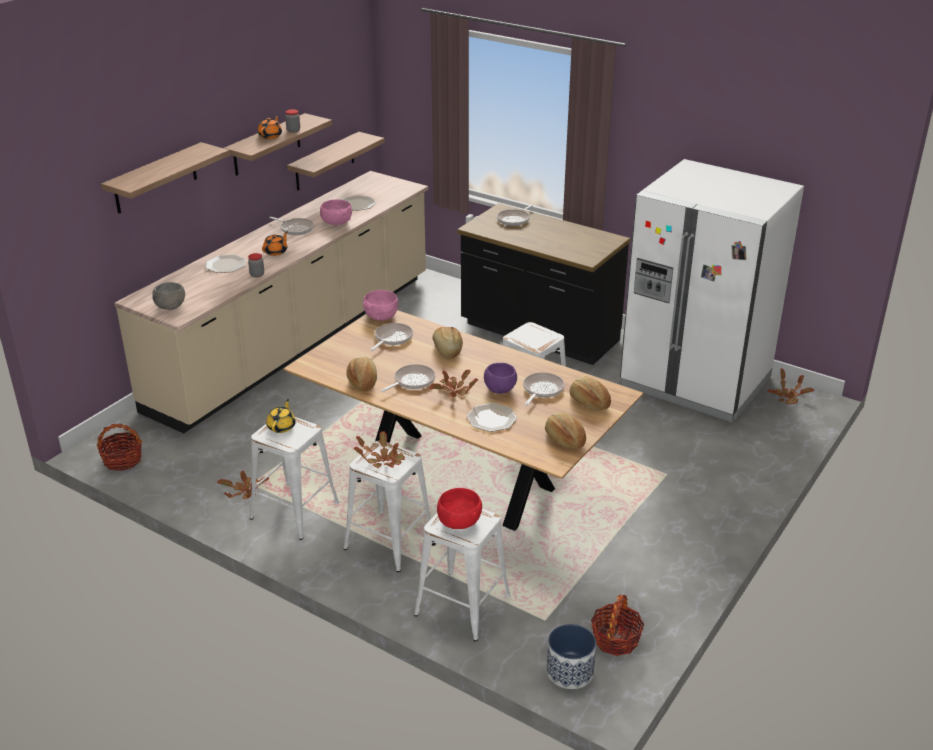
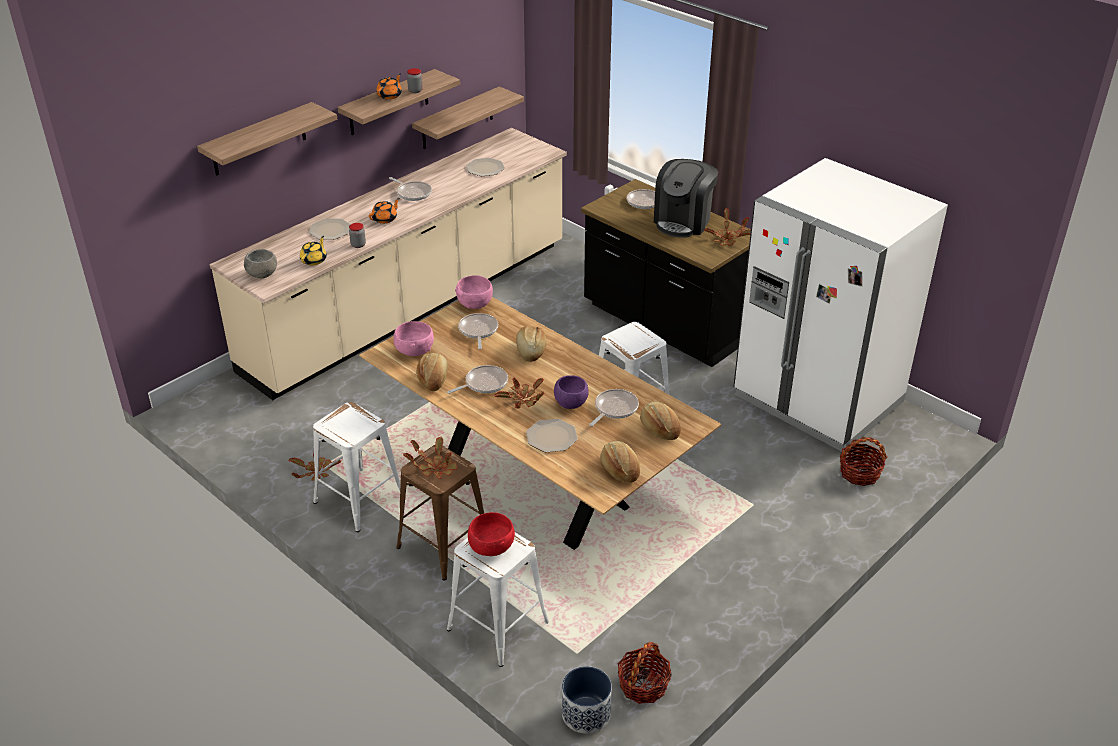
camera: 10 degrees right, 5 degrees up
(122, 460) = (207, 423): basket -> basket (859, 473)
(281, 426) = (346, 417): yellow teapot -> yellow teapot (314, 260)
(336, 222) = (457, 189): pink bowl -> pink bowl (414, 350)
(389, 541) = (443, 545): white stool -> brown stool
(392, 338) = (478, 331): frying pan -> frying pan turned 45 degrees counterclockwise
(554, 232) = (683, 221): none -> coffee machine
(787, 397) = (915, 428): potted plant -> potted plant (727, 238)

